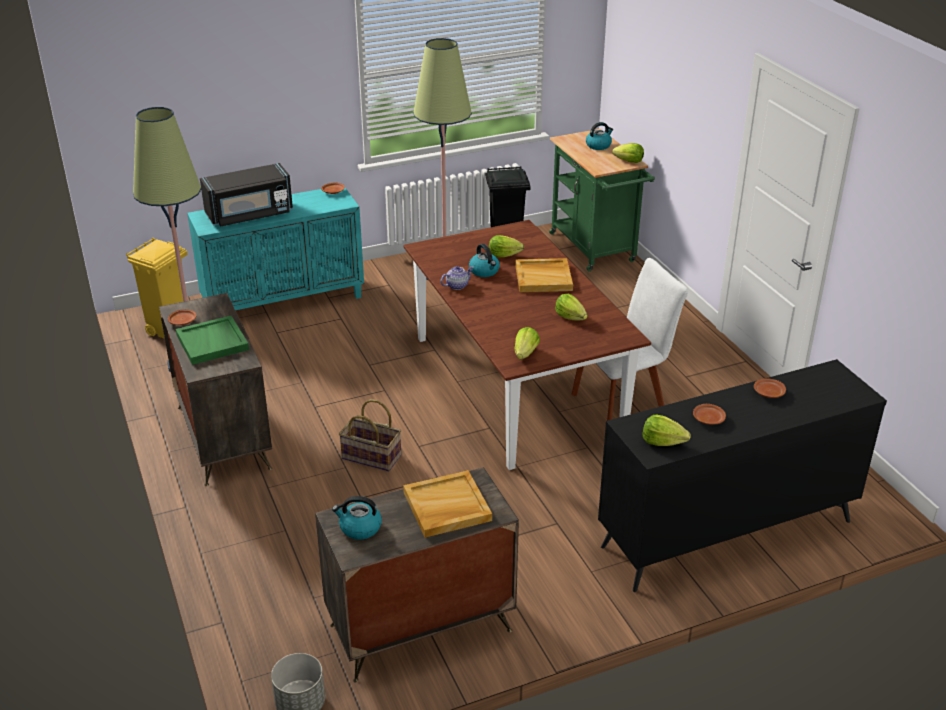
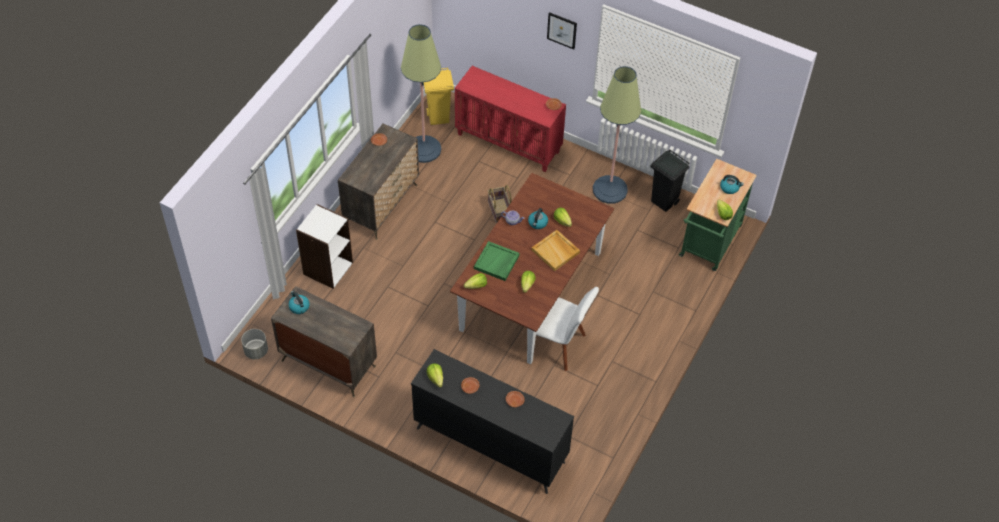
camera: 50 degrees right, 20 degrees up
(213, 343) = (373, 165): green tray -> green tray (496, 262)
(250, 214) = (494, 91): black microwave -> none
(254, 540) = (327, 268): none -> white bookcase
(284, 301) = (509, 143): turquoise cabinet -> red cabinet
(302, 68) = (562, 30): none -> picture
(370, 457) = (418, 270): basket -> basket (499, 211)
(446, 507) = (336, 327): beige tray -> none

